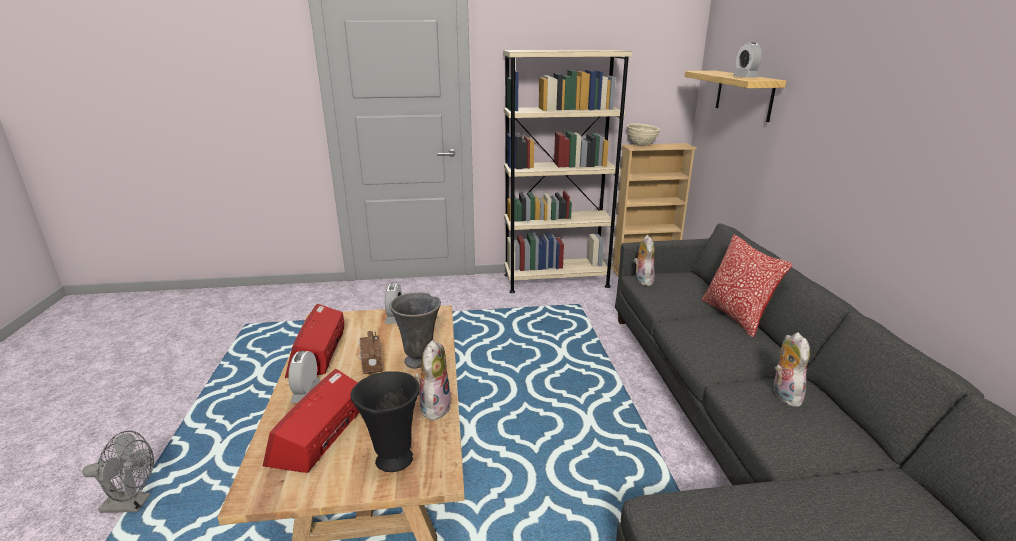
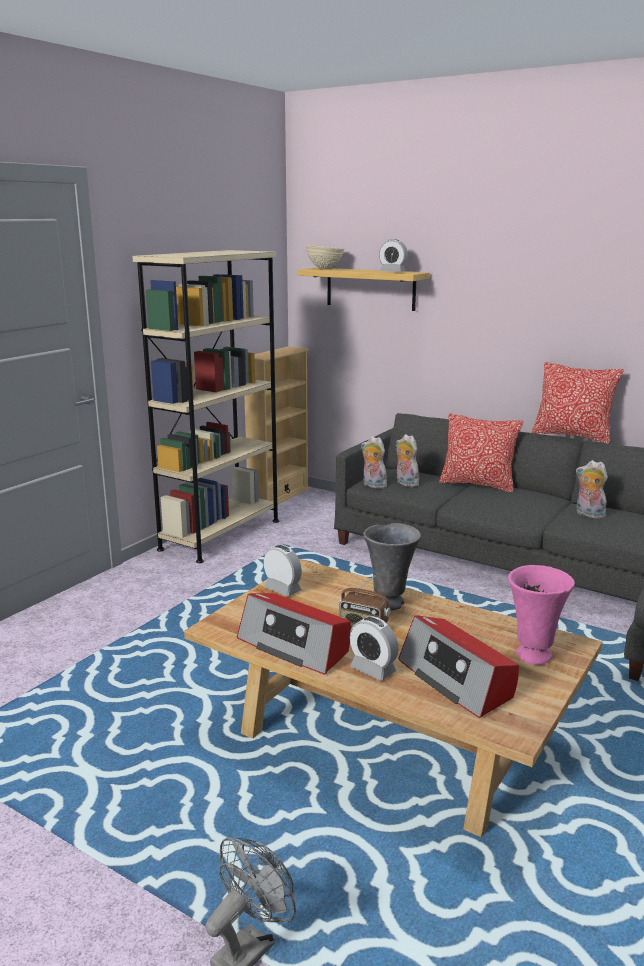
camera: 50 degrees left, 5 degrees down
(392, 460) = (533, 656): black vase -> pink vase
(434, 406) = (474, 618): plush toy -> plush toy (405, 483)
(641, 145) = (264, 354): beige bowl -> beige bowl (325, 269)
(848, 301) = (572, 436): none -> pillow

